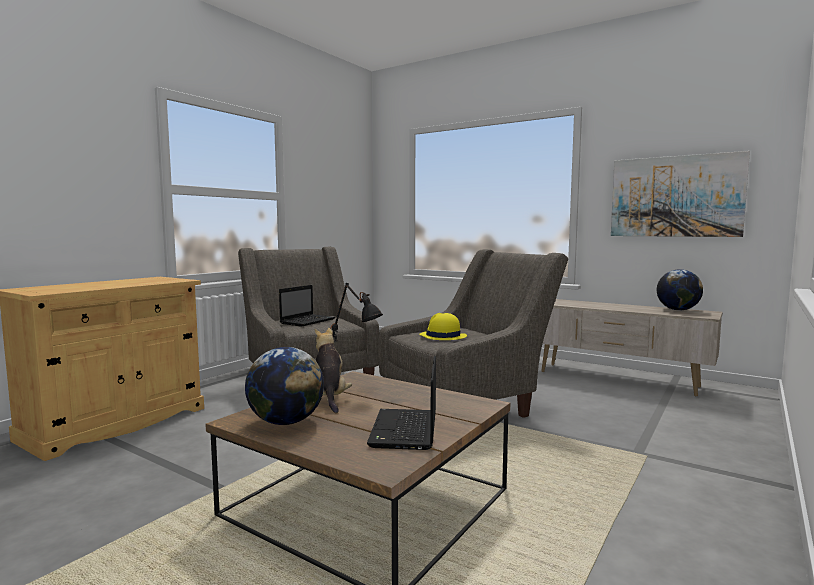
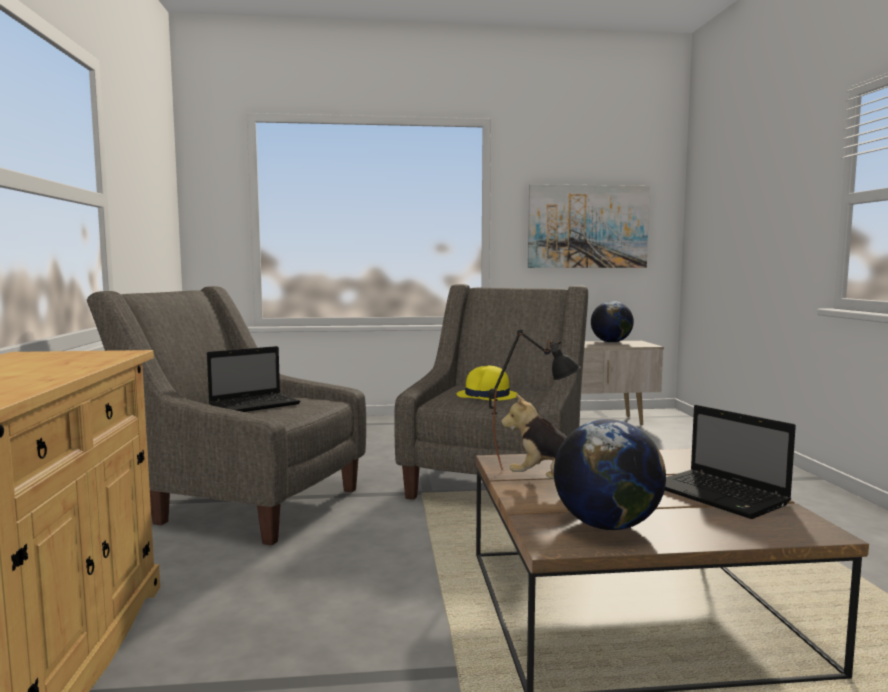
camera: 40 degrees left, 0 degrees up
(308, 321) = (256, 405): laptop -> laptop turned 60 degrees clockwise

